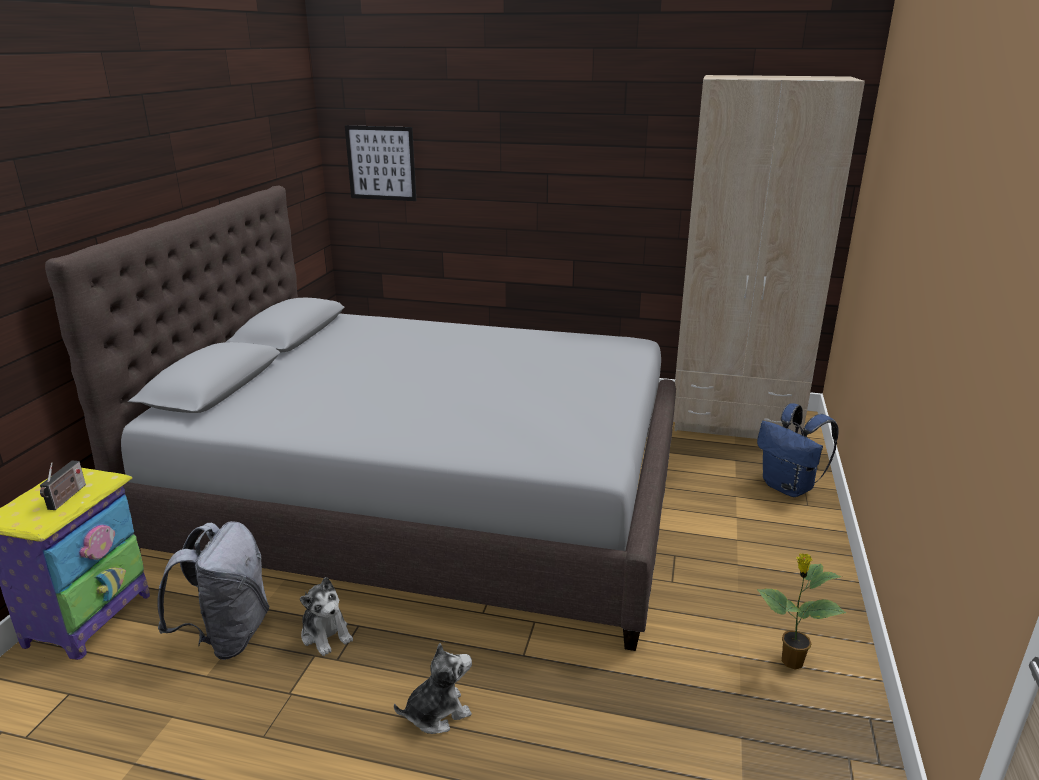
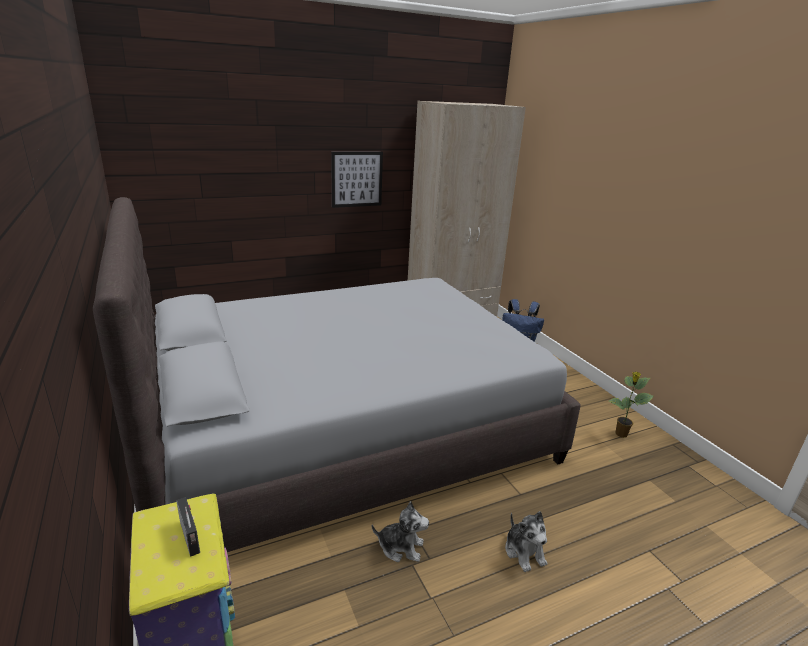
camera: 40 degrees left, 0 degrees up
(228, 636) = (335, 590): grey backpack -> none
(381, 163) = (170, 171): picture -> picture (357, 179)
(437, 713) = (524, 552): plush toy -> plush toy turned 135 degrees clockwise

